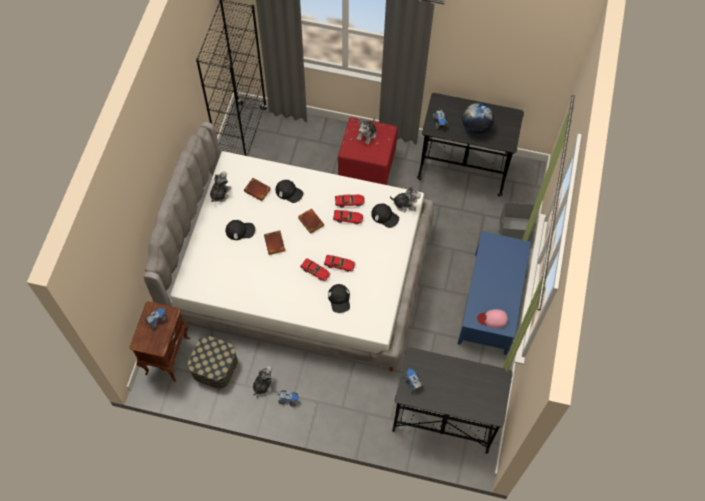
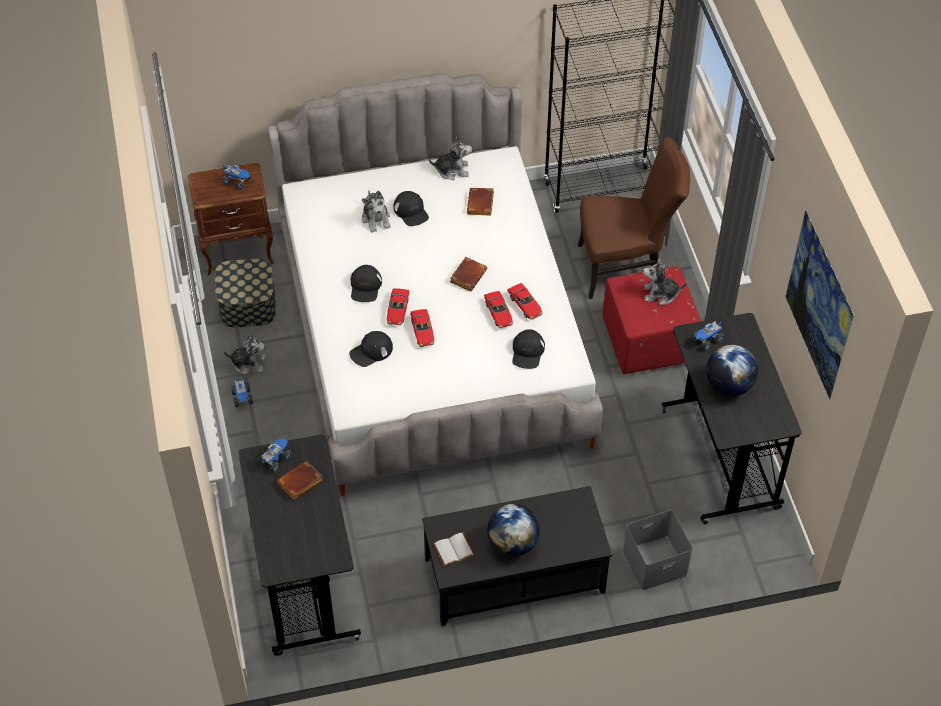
camera: 65 degrees right, 10 degrees down
(275, 244) = (413, 254): brown book -> brown book (299, 483)
(289, 192) = (499, 236): black cap -> black cap (365, 286)
(308, 149) = (626, 267): none -> brown chair
(405, 204) = (562, 367): plush toy -> plush toy (376, 219)
(491, 303) = (514, 577): blue coffee table -> black coffee table
(493, 319) = (453, 551): pink cap -> white book
(501, 286) = (513, 543): none -> globe
(510, 58) = (812, 326): none -> picture

